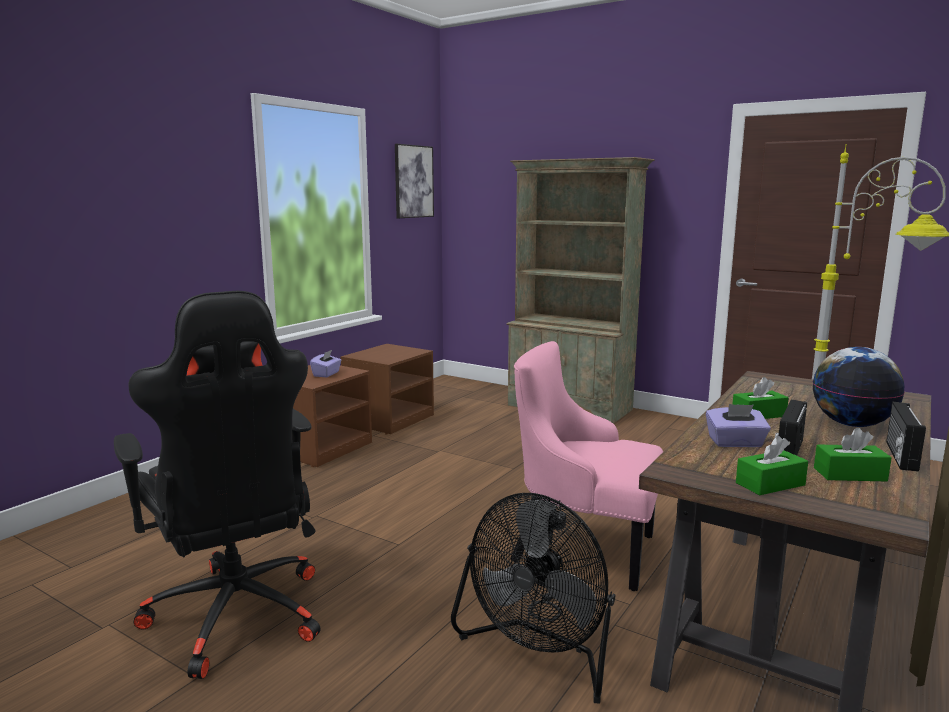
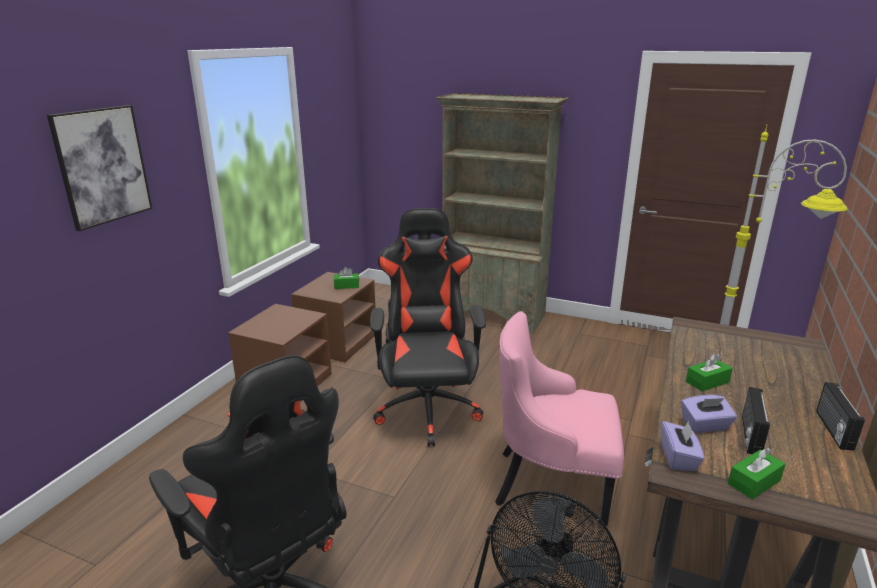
camera: 10 degrees left, 10 degrees up
(326, 374) = (288, 322): purple tissue box -> purple tissue box (678, 458)
(413, 181) = (337, 110): picture -> picture (102, 166)
(463, 482) = (428, 415): none -> black office chair
(849, 474) = (807, 461): green tissue box -> green tissue box (346, 286)
(852, 424) = (782, 389): globe -> none

